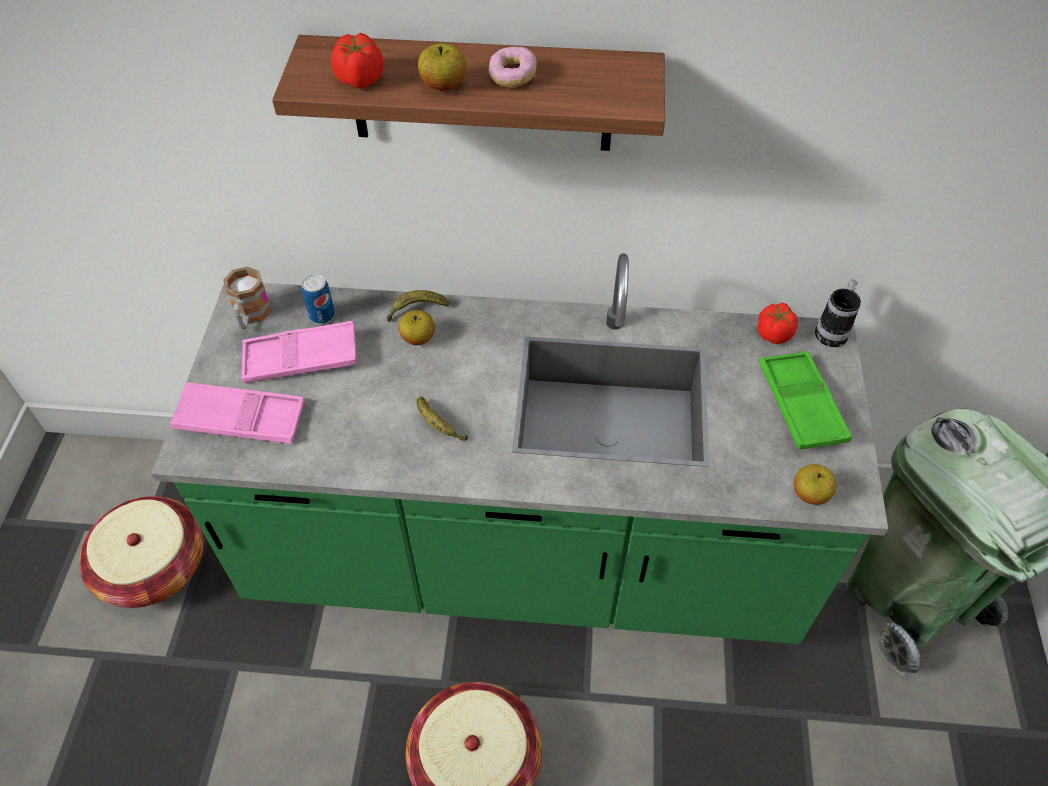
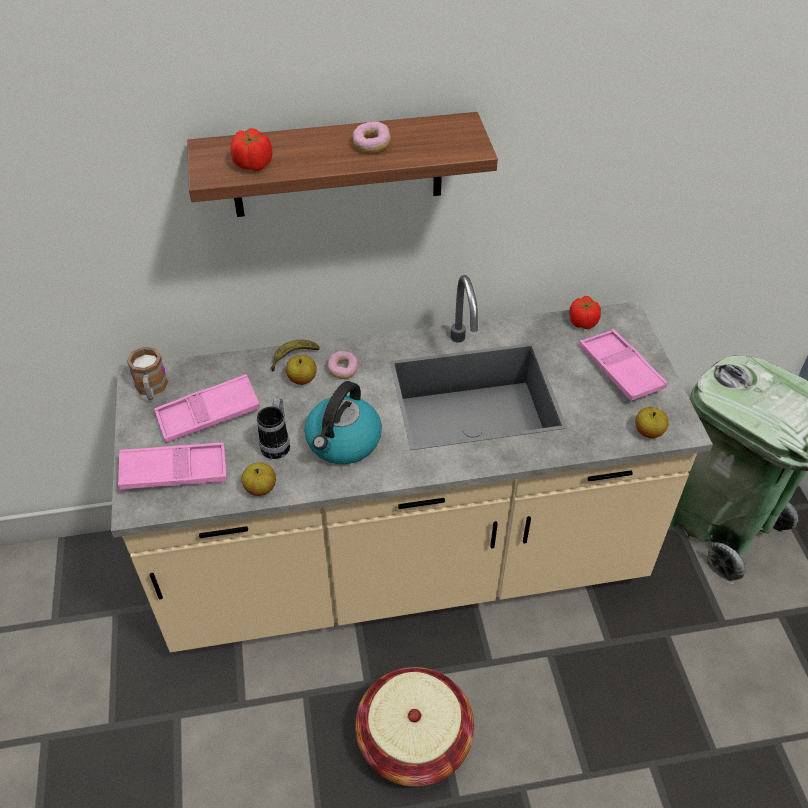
camera: 15 degrees left, 5 degrees down
(154, 566) = (73, 649): basket -> none
(322, 315) = (214, 377): can -> none
(438, 425) = (343, 442): banana -> kettle
(443, 85) = (321, 159): apple -> apple (260, 488)
(467, 336) = (343, 370): none -> donut
(524, 557) = (404, 564): green counter -> beige counter
(800, 405) = (620, 369): green tray -> pink tray
(833, 331) = (626, 311): mug -> mug (277, 443)

